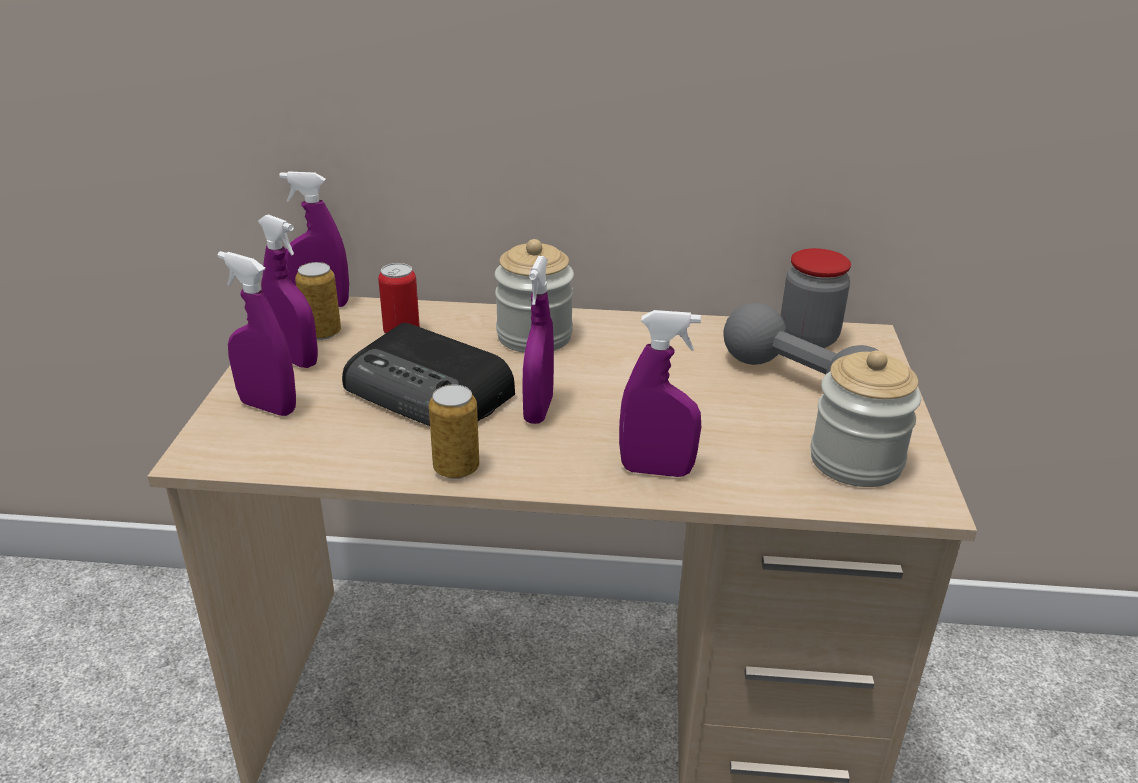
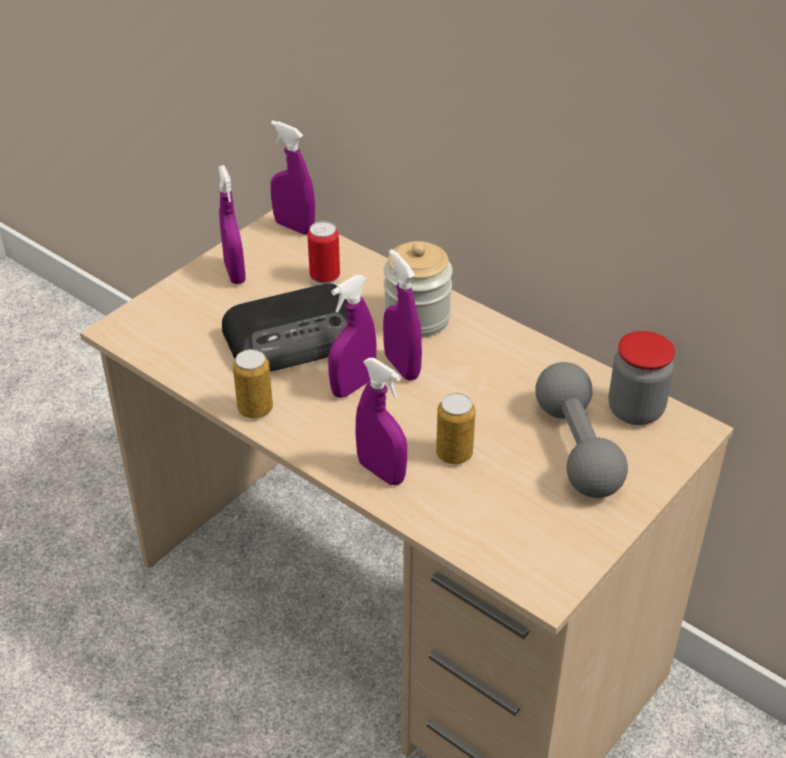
camera: 35 degrees right, 10 degrees up
(268, 407) = (185, 307): purple spray bottle -> purple spray bottle (402, 367)
(322, 333) = (272, 255): can -> can (454, 454)
(430, 392) = (296, 339): radio -> radio turned 90 degrees counterclockwise
(855, 461) = (534, 533): jar -> none

